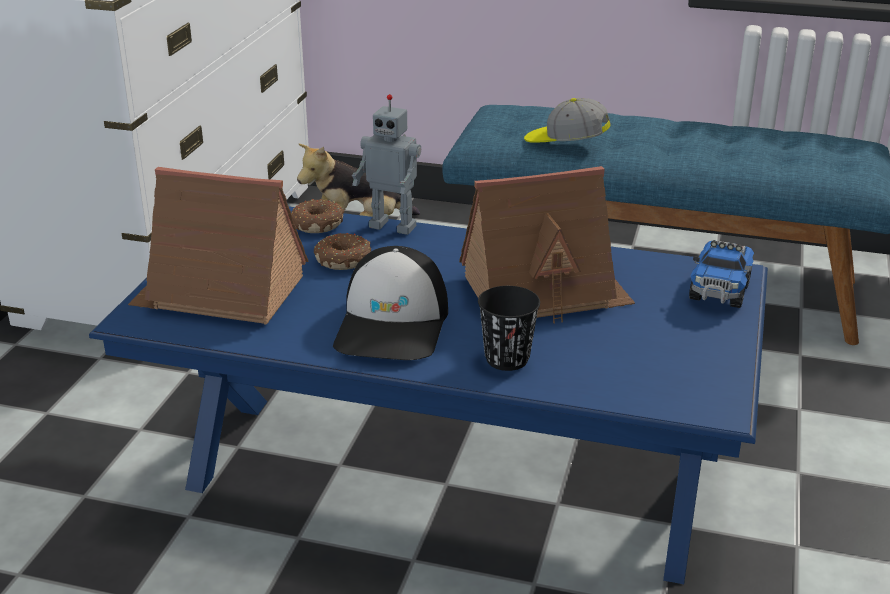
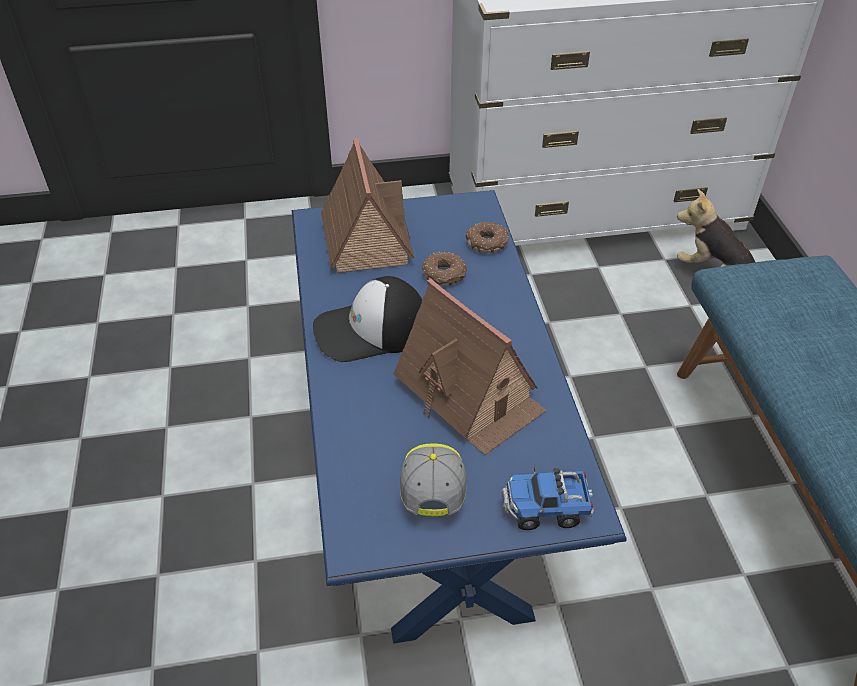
camera: 65 degrees right, 15 degrees up
(394, 226) = (514, 280): toy robot -> none
(507, 359) = (358, 403): black cup -> none
(565, 143) = (781, 330): cap -> cap (433, 486)

